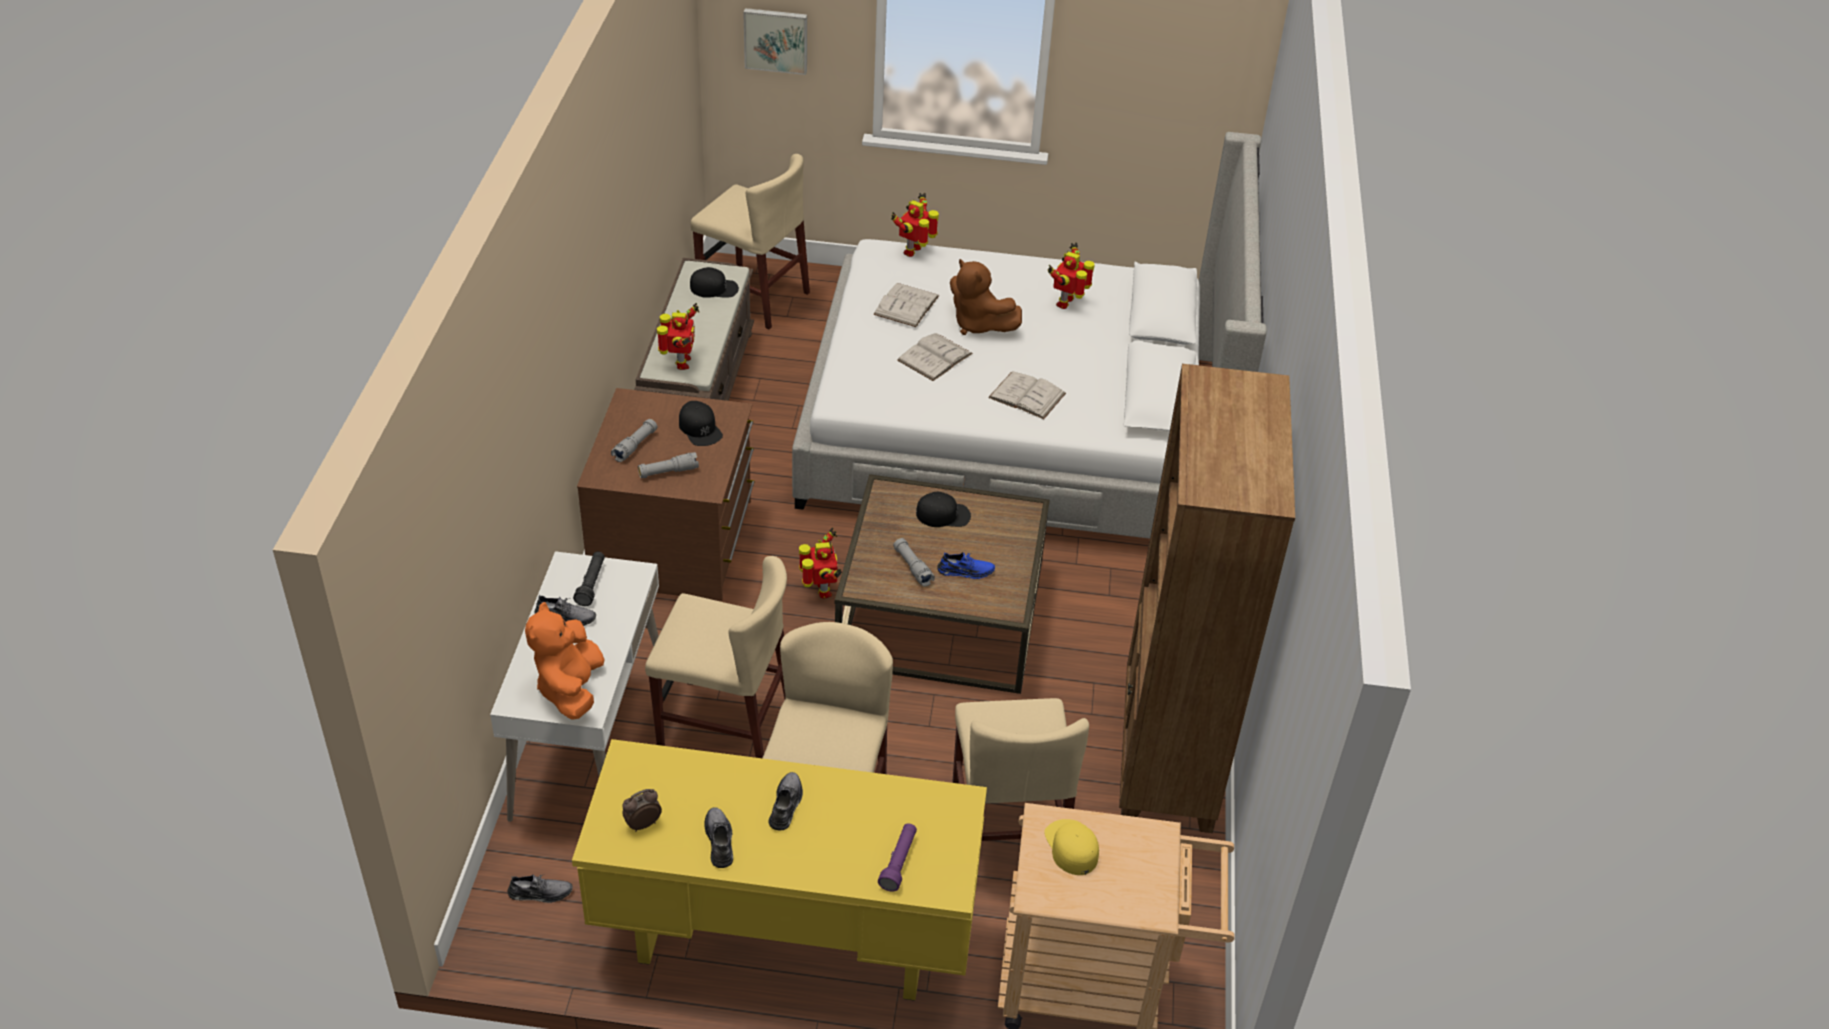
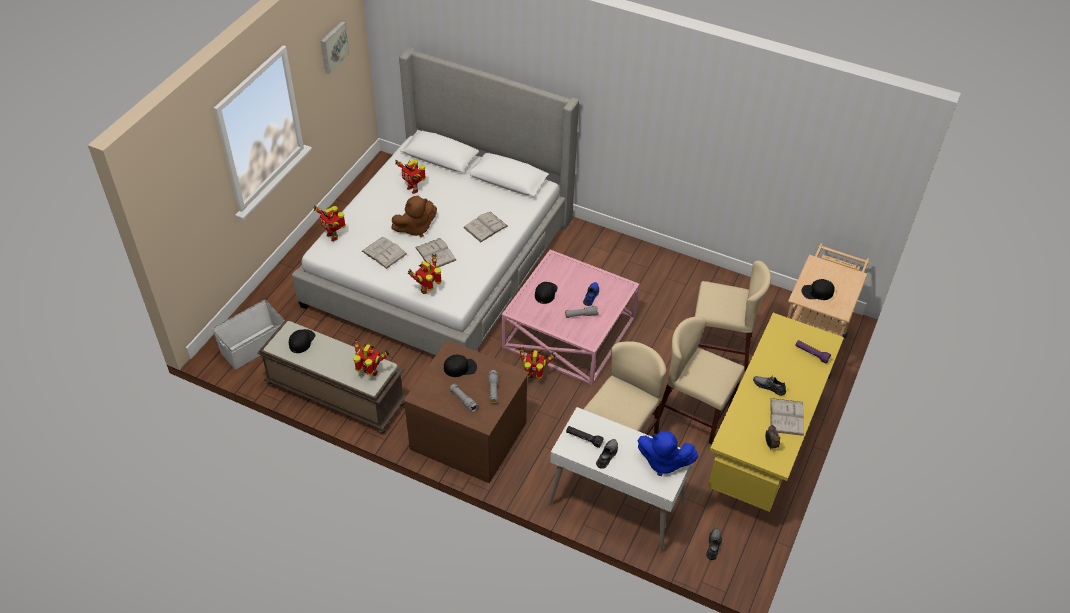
camera: 70 degrees left, 5 degrees up
(570, 689) = (663, 462): orange plush toy -> blue plush toy
(719, 841) = (786, 416): grey shoe -> white book
(753, 296) = (254, 346): beige chair -> white storage box
(776, 40) = (186, 204): picture -> picture (333, 47)
(853, 366) = (428, 289): none -> toy robot
(939, 613) = (569, 332): brown coffee table -> pink coffee table
(1071, 847) = (817, 292): yellow cap -> black cap
(1166, 756) = (690, 278): brown bookcase -> none

